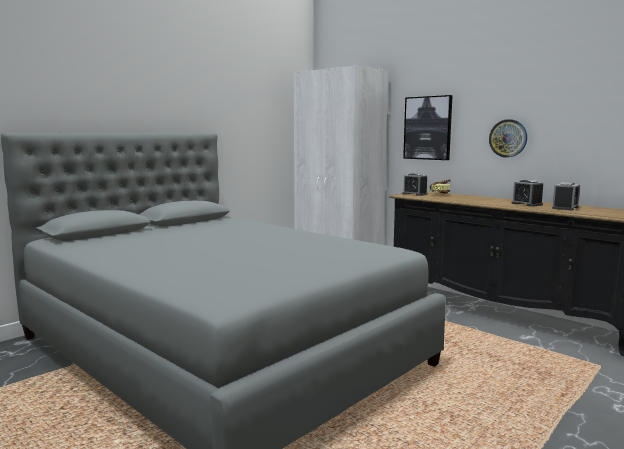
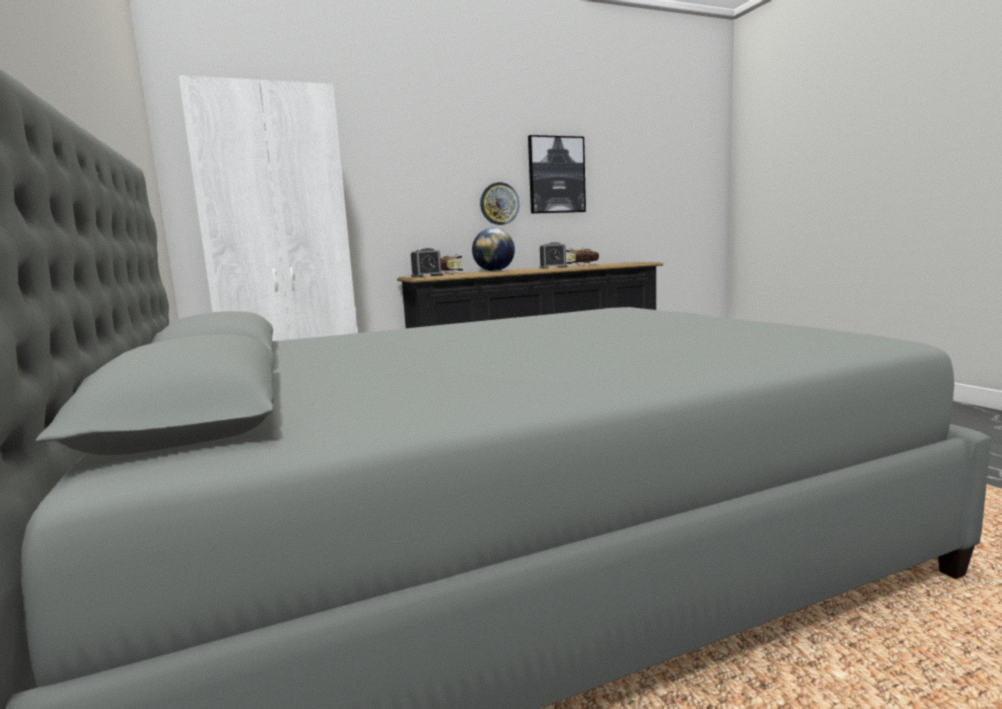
camera: 65 degrees left, 0 degrees up
(428, 128) = (399, 193): picture -> picture (556, 175)
(473, 198) = (494, 271): none -> globe
(565, 208) = (585, 265): alarm clock -> book

